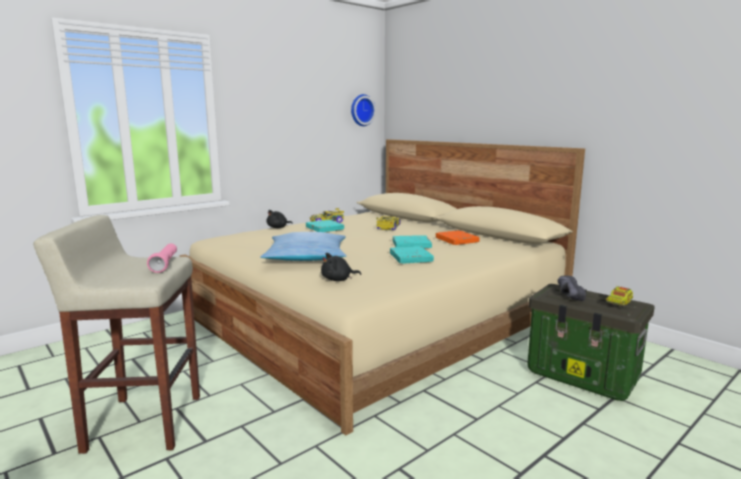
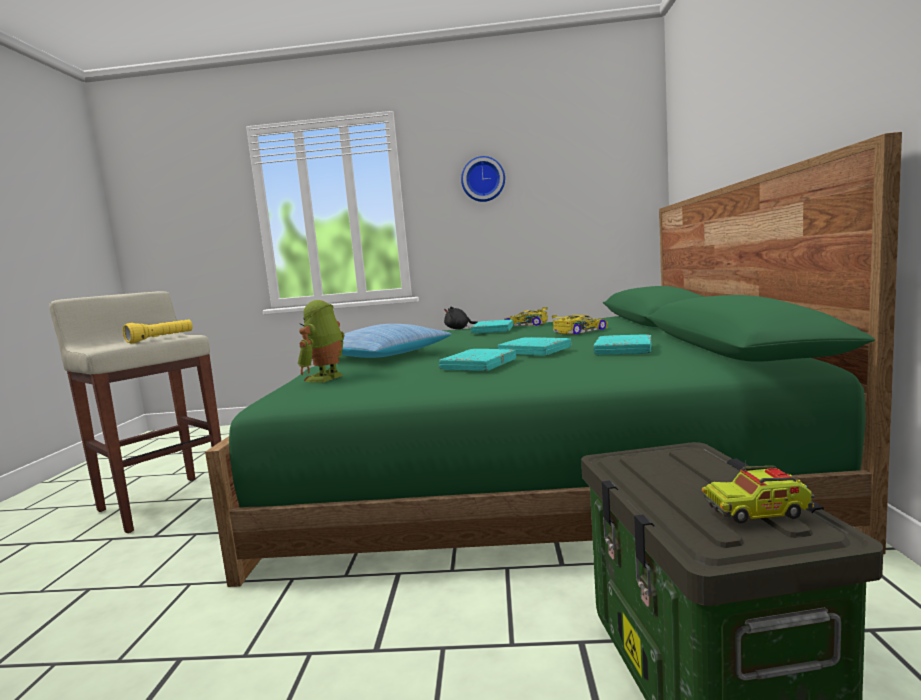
camera: 45 degrees right, 5 degrees down
(165, 264) = (161, 339): pink flashlight -> yellow flashlight
(338, 280) = (326, 378): black plush toy -> toy robot
(361, 110) = (620, 171): wall clock -> wall clock (483, 179)
(376, 317) = (525, 461): beige bed -> green bed
(457, 240) = (623, 350): orange book -> turquoise book
(566, 295) = (660, 466): black shoe -> none

